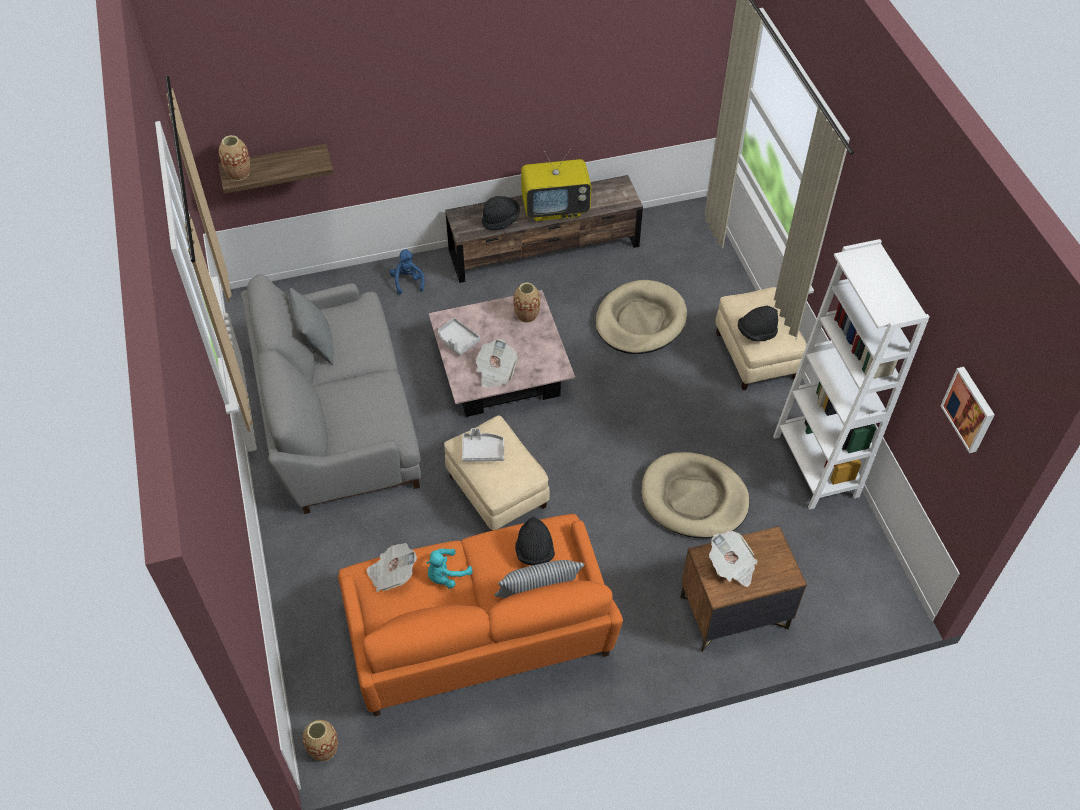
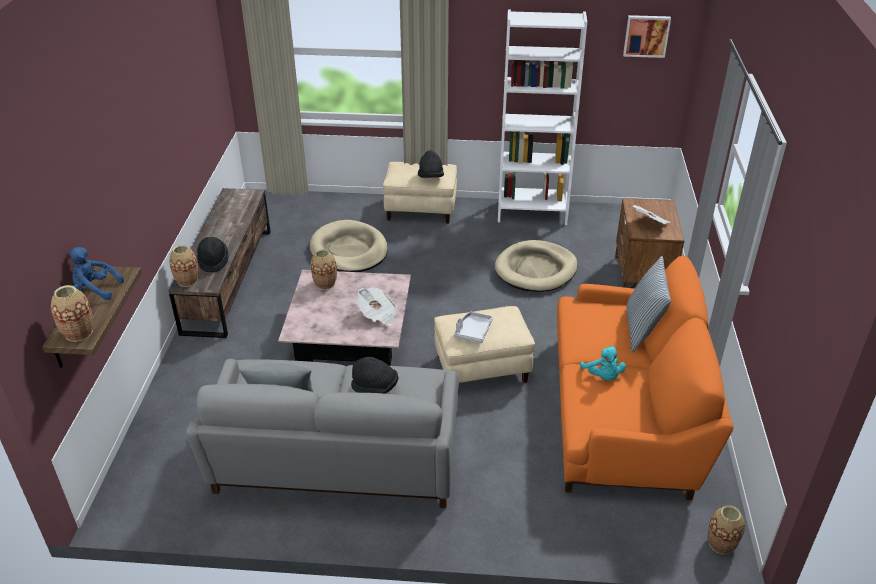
camera: 70 degrees left, 15 degrees down
(392, 574) = (592, 408): newspaper -> none
(408, 281) = (196, 371): blue plush toy -> blue plush toy (95, 290)
(457, 340) = (325, 329): grey tray -> none
(464, 215) = (187, 280): none -> vase
(534, 551) = (597, 319): black hat -> black hat (375, 388)
(556, 208) = (227, 230): television -> none

